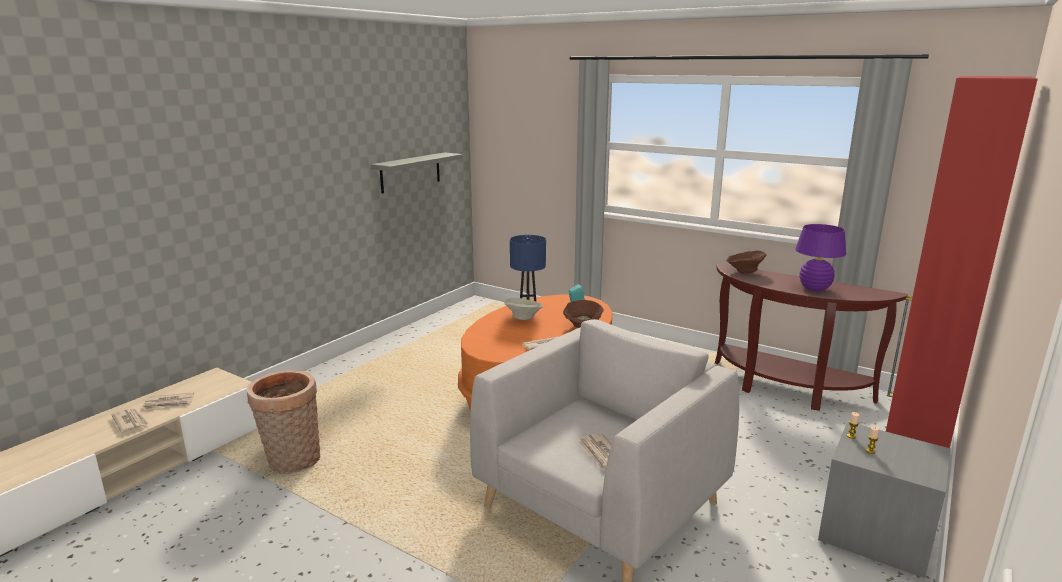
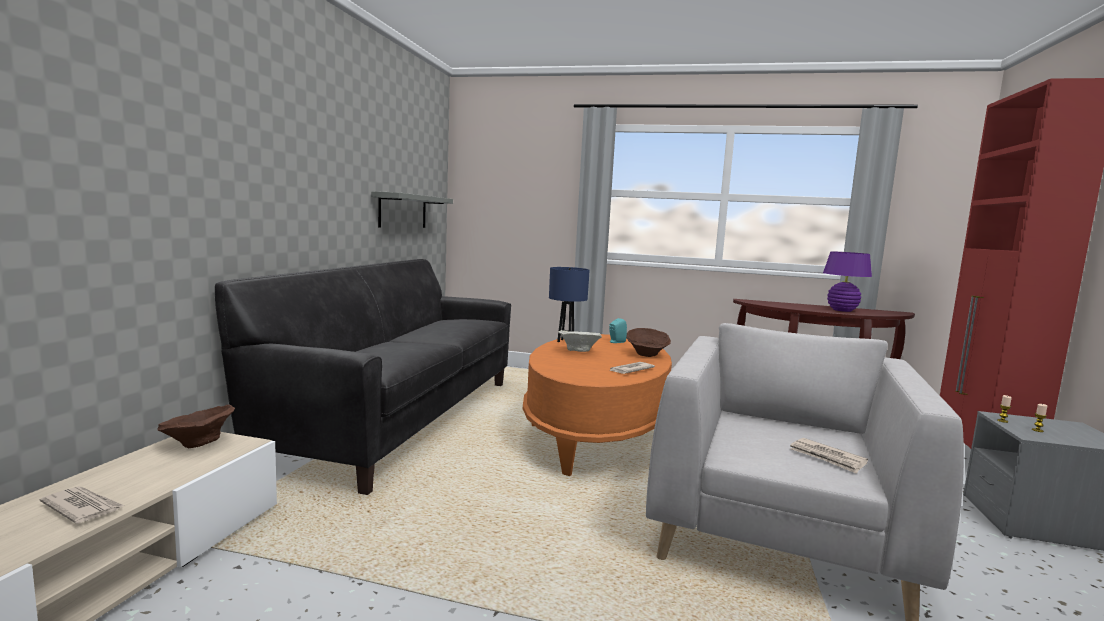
camera: 20 degrees left, 10 degrees down
(169, 403) = (143, 475): newspaper -> none
(292, 462) = (352, 545): basket -> none
(392, 360) = (401, 419): none -> black sofa
(744, 272) = (766, 302): brown bowl -> brown bowl (198, 444)

